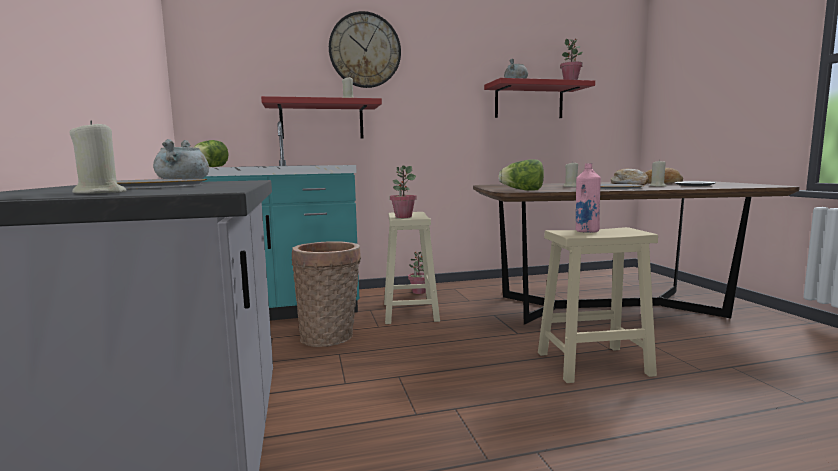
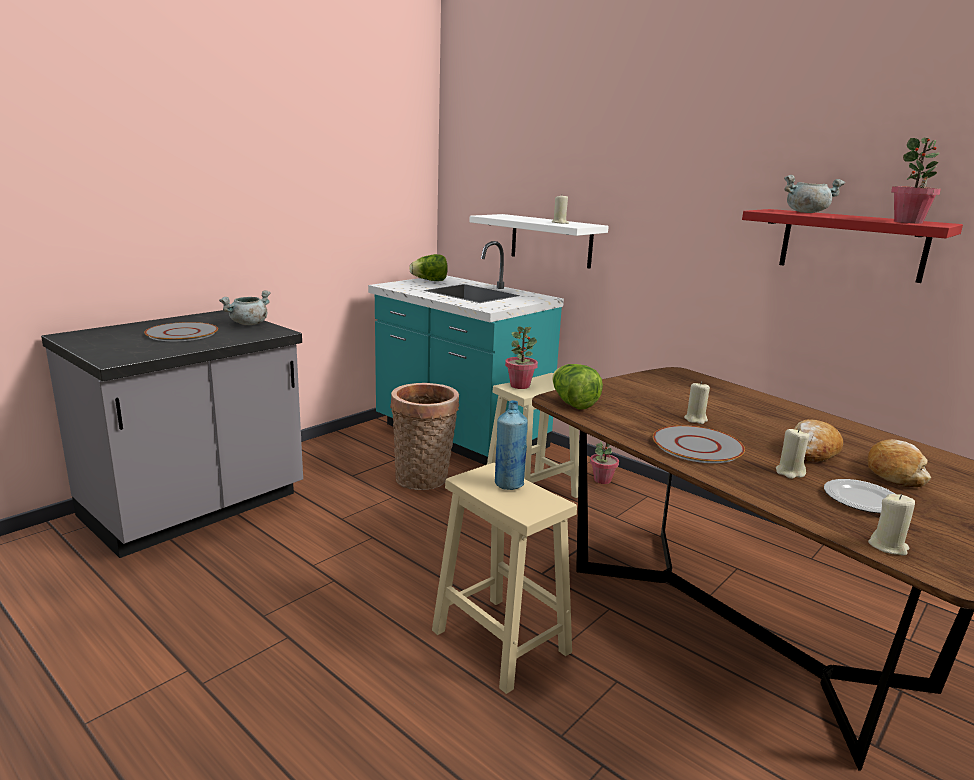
camera: 55 degrees right, 10 degrees up
(100, 193) = (100, 346): beige candle -> beige candle (888, 546)
(322, 121) = (551, 240): red shelf -> white shelf
(365, 50) = (606, 154): wall clock -> none
(586, 231) = (509, 484): pink bottle -> blue bottle

